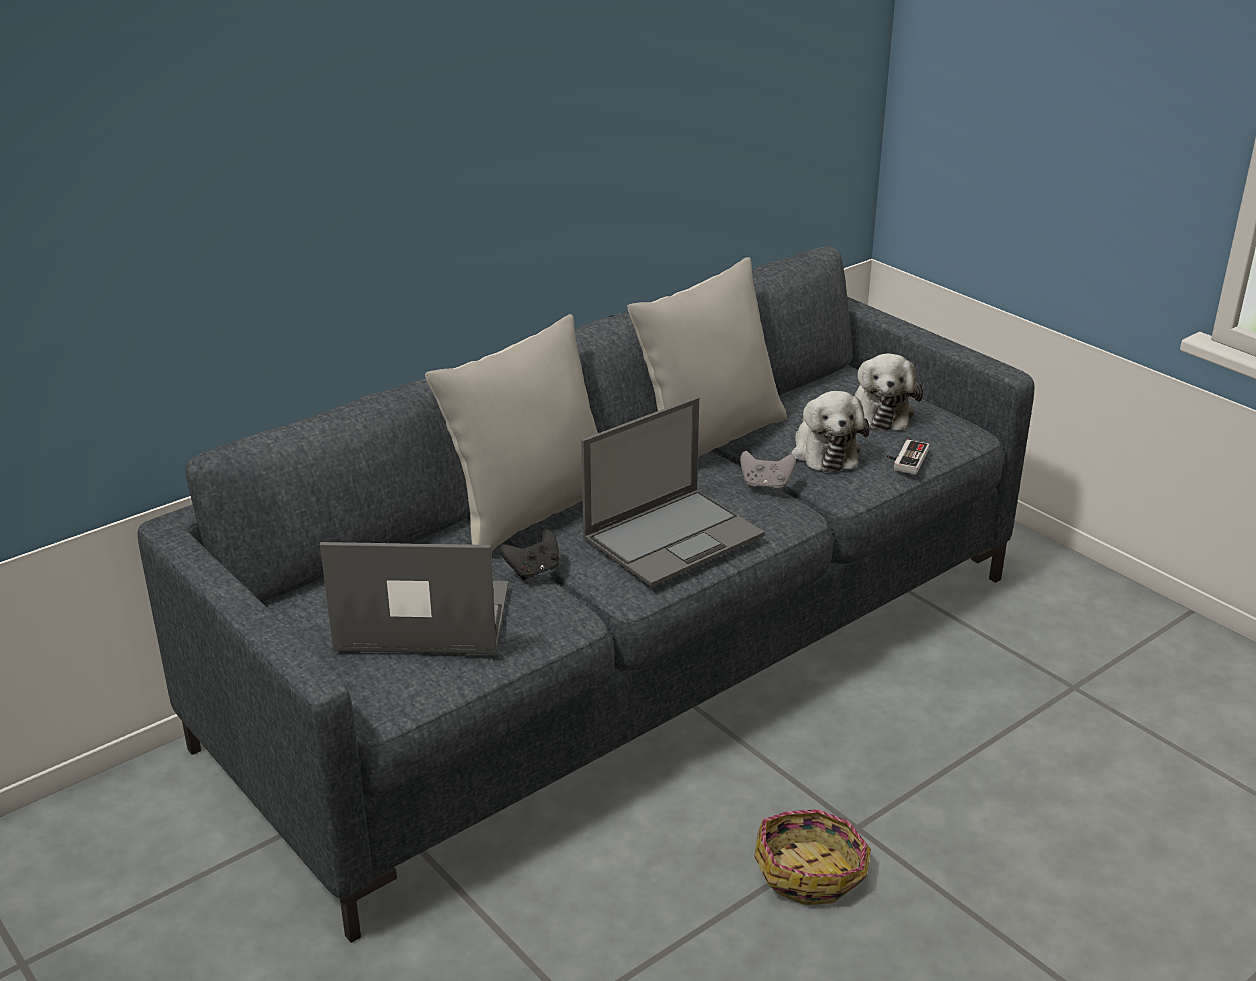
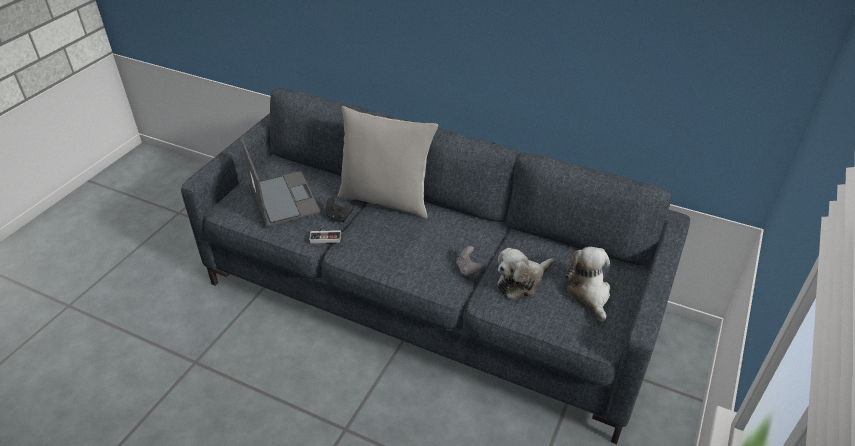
camera: 65 degrees right, 10 degrees up
(674, 536) = (392, 250): laptop -> none
(708, 440) = (499, 235): grey pillow -> none
(811, 870) = (306, 419): basket -> none
(880, 412) = (589, 294): plush toy -> plush toy turned 105 degrees clockwise
(905, 459) = (539, 319): game controller -> game controller (325, 236)

